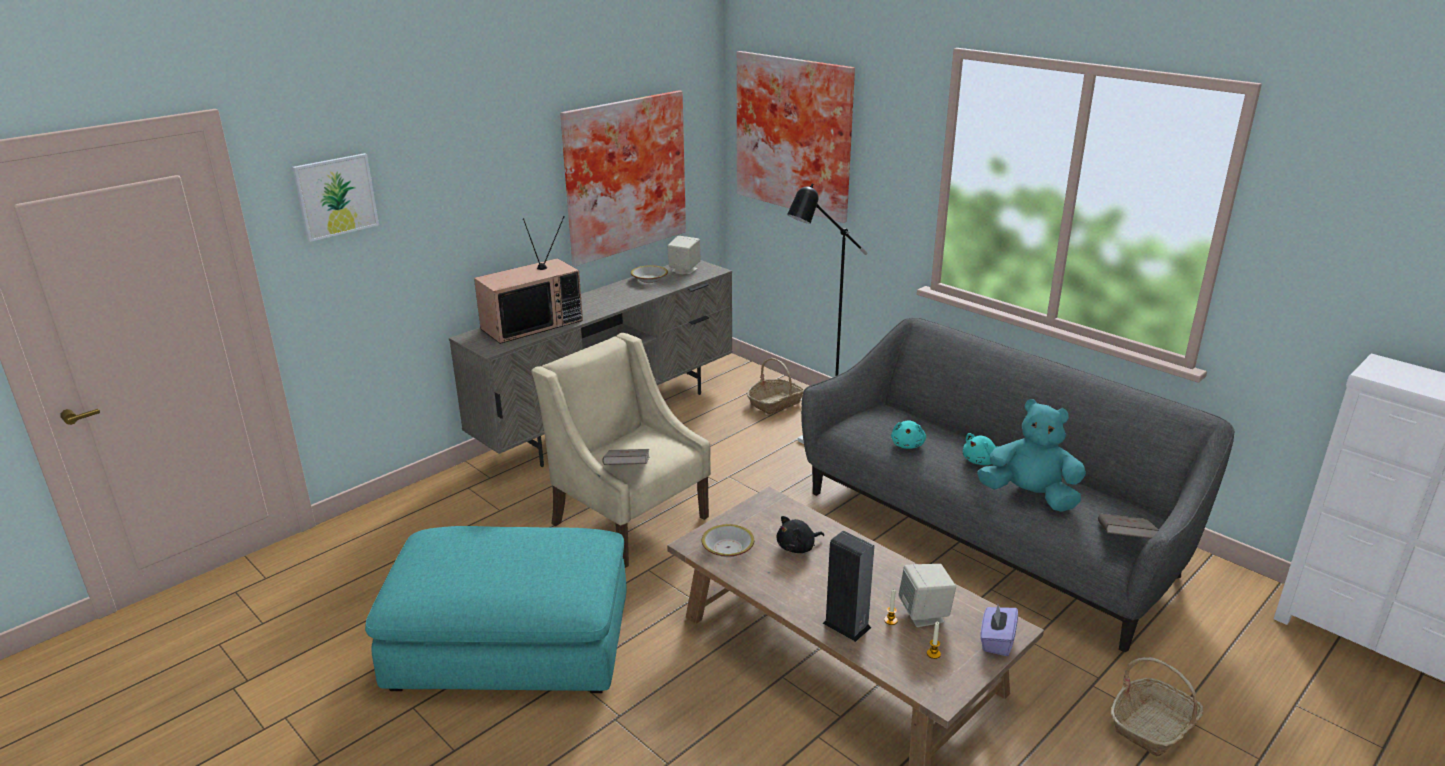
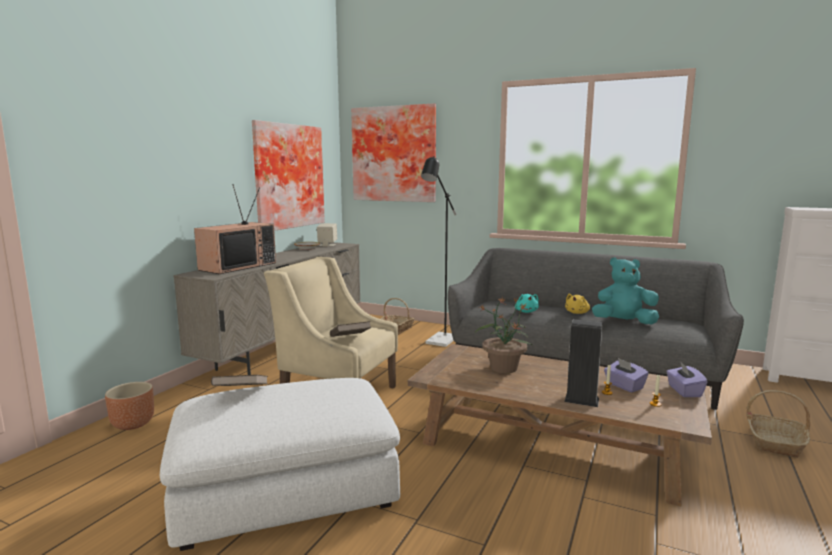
camera: 20 degrees left, 15 degrees down
(336, 196) = (89, 139): picture -> none
(396, 517) = (133, 424): none -> brown planter
(510, 644) = (286, 489): turquoise ottoman -> white ottoman
(728, 548) = (455, 375): bowl -> none
(798, 547) = (503, 368): black plush toy -> potted plant
(924, 614) = (624, 386): beige speaker -> purple tissue box
(981, 461) = (577, 313): turquoise plush toy -> yellow plush toy
(1124, 539) = (698, 332): brown book -> brown book (241, 394)

